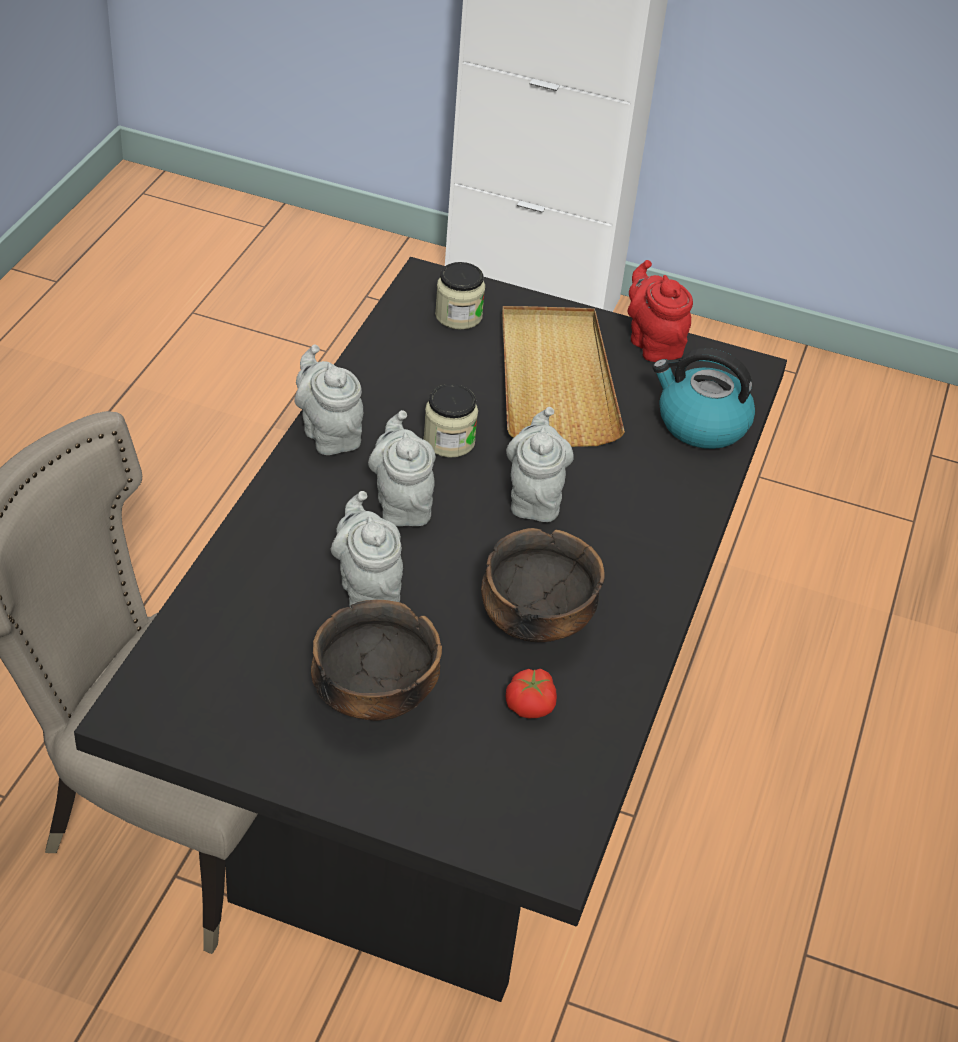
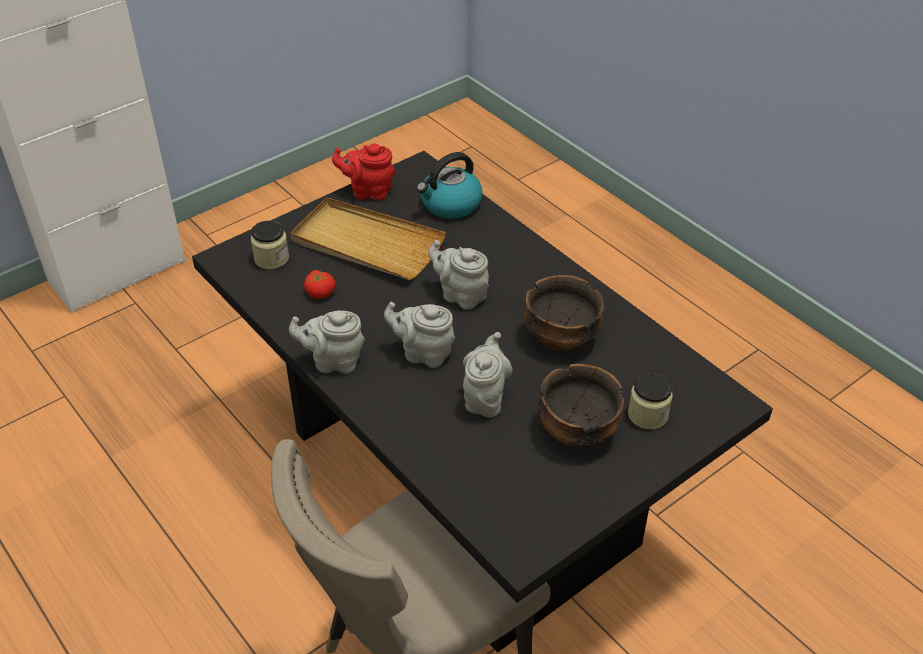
camera: 55 degrees left, 0 degrees up
(368, 588) = (485, 398): grey teapot -> grey teapot turned 90 degrees clockwise
(449, 441) = (384, 310): jar -> jar (648, 415)
(531, 705) = (621, 366): tomato -> tomato (320, 292)

